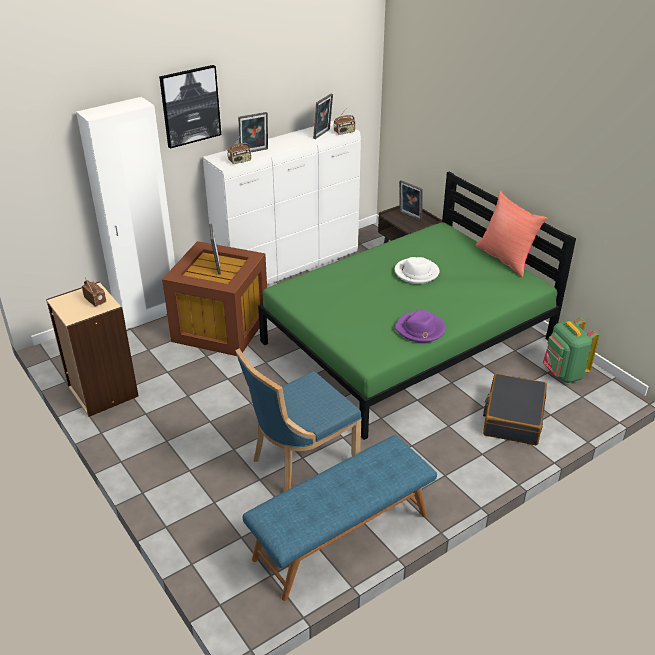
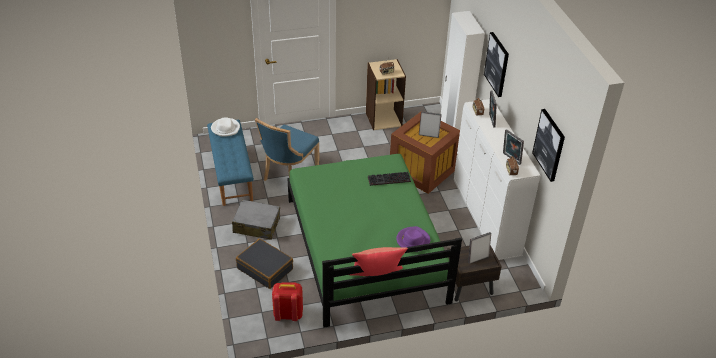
camera: 110 degrees right, 5 degrees up
(300, 460) = (288, 174): blue chair -> blue chair turned 135 degrees counterclockwise
(332, 283) = (388, 180): none -> keyboard
(337, 74) = (549, 145): none -> picture
(416, 273) = (380, 221): white hat -> white hat (225, 128)
(420, 329) = (318, 202): purple hat -> purple hat (413, 240)
(441, 456) = (256, 225): none -> grey suitcase
(563, 373) = (288, 314): green backpack -> red backpack

